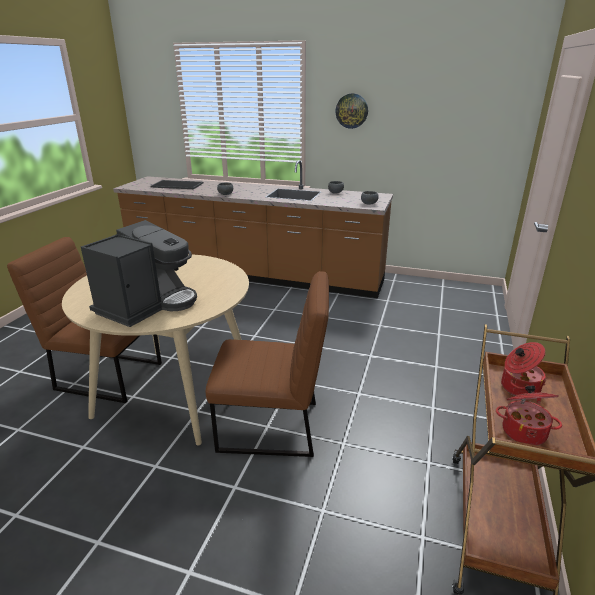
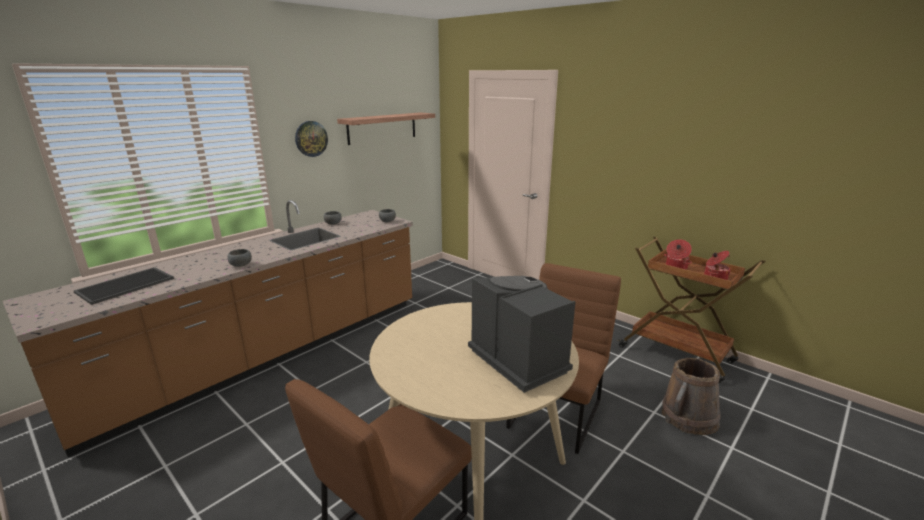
camera: 65 degrees left, 5 degrees down
(334, 551) = (689, 417): none -> brown bucket
(440, 109) = (382, 128): none -> shelf

